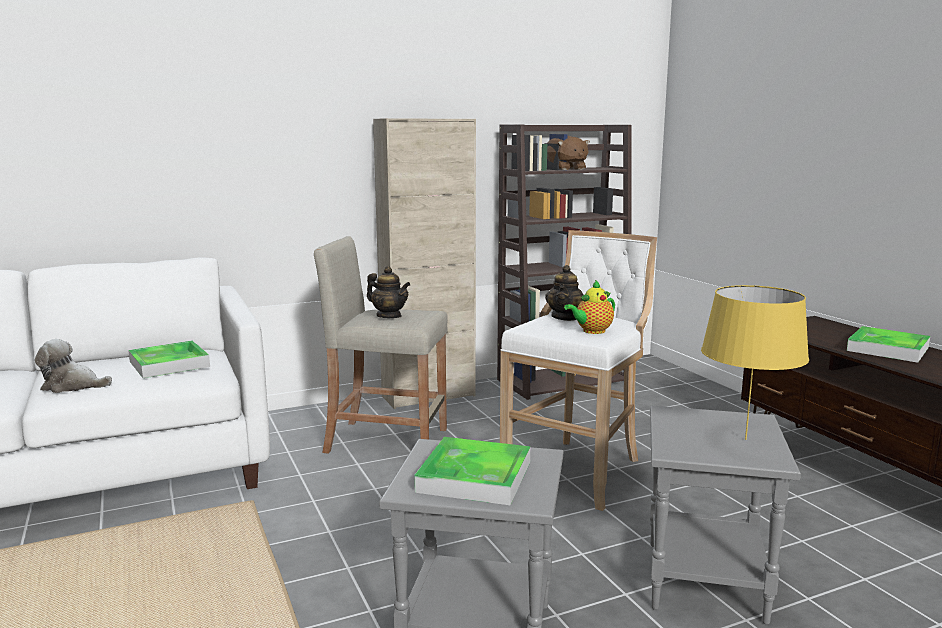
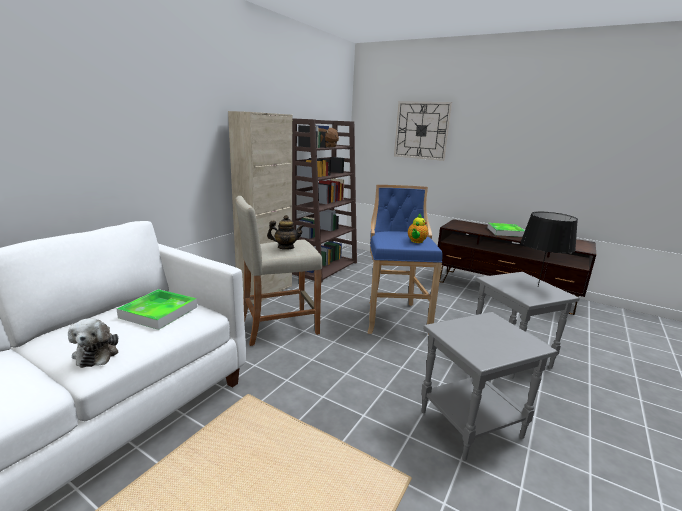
camera: 35 degrees left, 5 degrees up
(72, 386) = (97, 353): plush toy -> plush toy turned 75 degrees counterclockwise
(474, 477) = (492, 340): tray -> none
(565, 317) = (387, 235): teapot -> none
(578, 470) = (395, 316): white stool -> blue stool
(745, 439) = (537, 286): yellow table lamp -> black table lamp
(766, 136) = (421, 130): none -> wall clock

